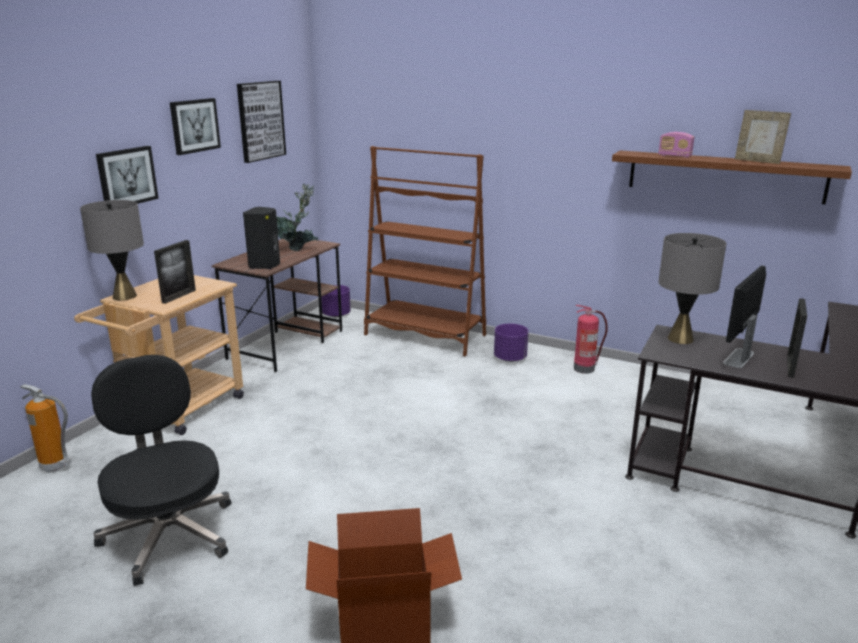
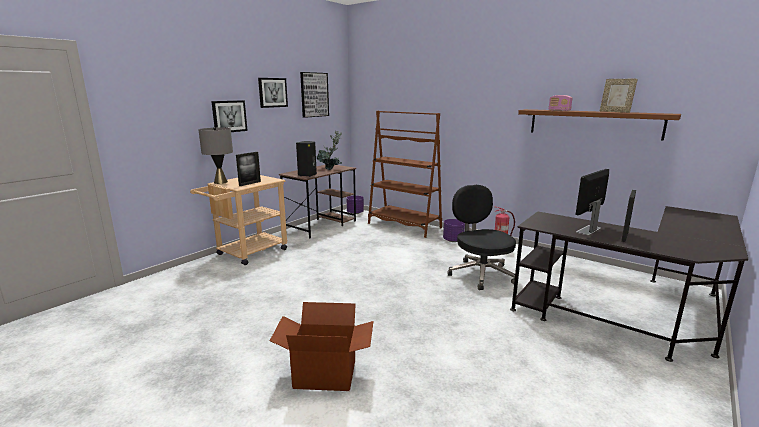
camera: 10 degrees right, 5 degrees down
(56, 466) = (171, 275): fire extinguisher -> none
(169, 534) = (217, 313): black office chair -> black office chair (480, 274)
(680, 338) = (550, 218): grey table lamp -> none

